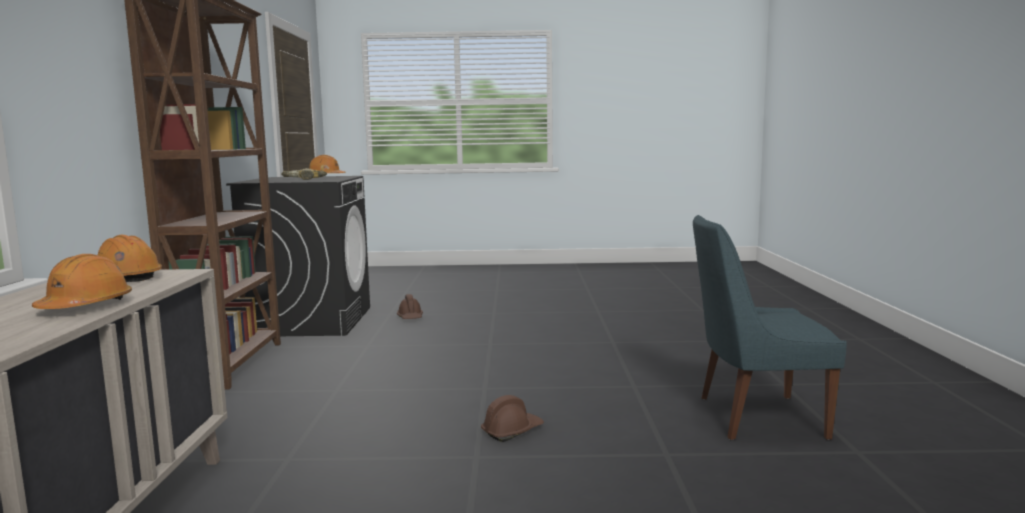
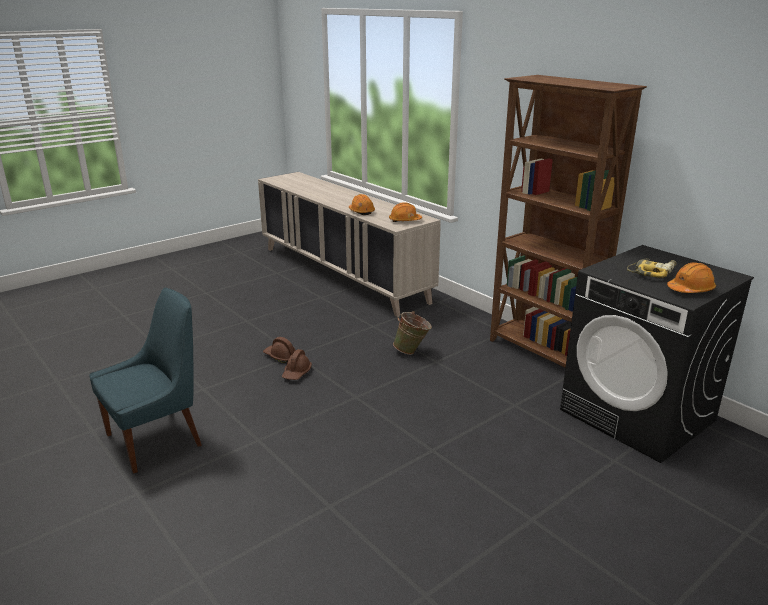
camera: 140 degrees right, 15 degrees up
(331, 407) = (412, 351): none -> green bucket
(410, 318) = (581, 463): brown hard hat -> brown hard hat (280, 356)

